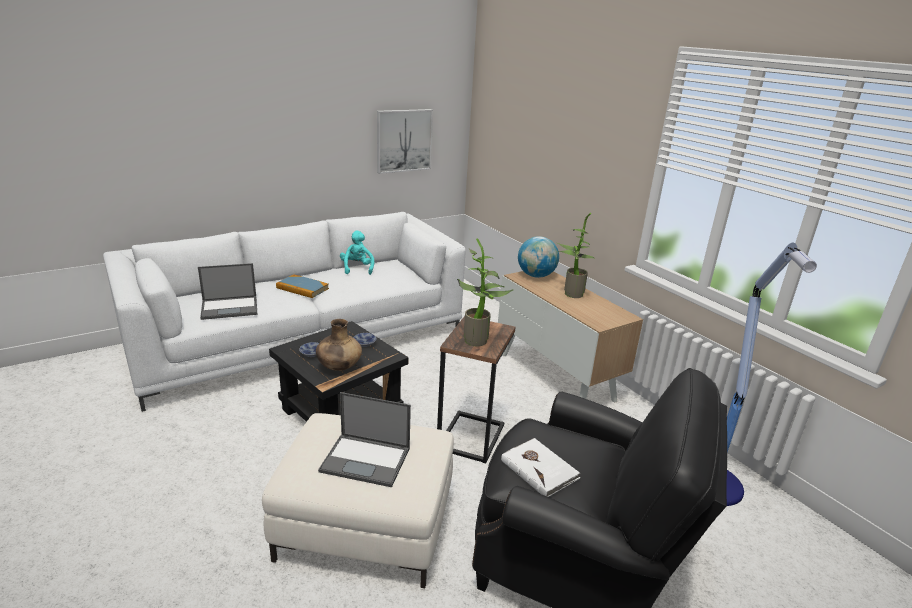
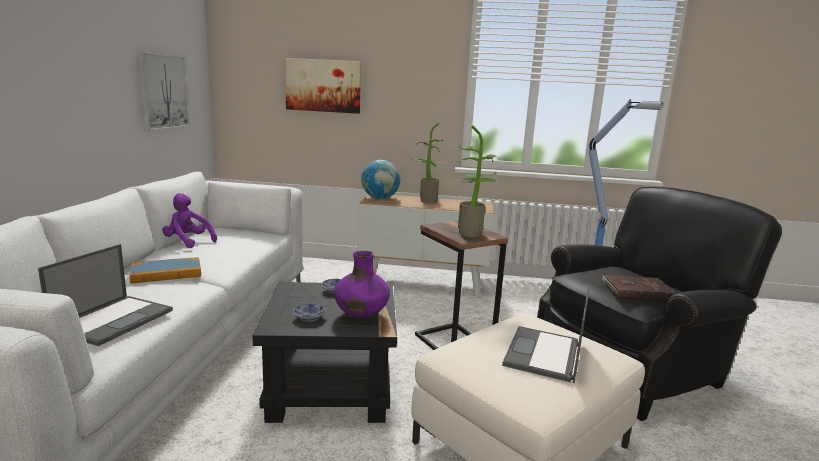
camera: 50 degrees left, 10 degrees down
(339, 367) = (361, 314): brown vase -> purple vase
(357, 268) = (188, 242): turquoise plush toy -> purple plush toy
(367, 460) = (544, 354): laptop -> laptop turned 150 degrees clockwise
(537, 146) = (323, 85): none -> picture
(539, 469) = (636, 290): white book -> brown book

